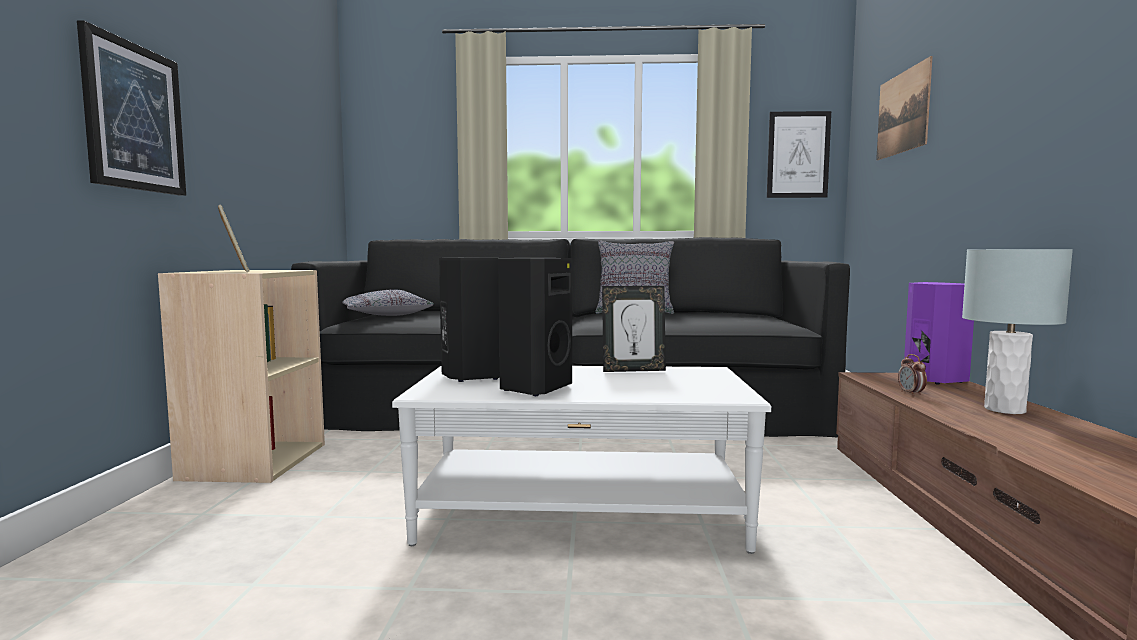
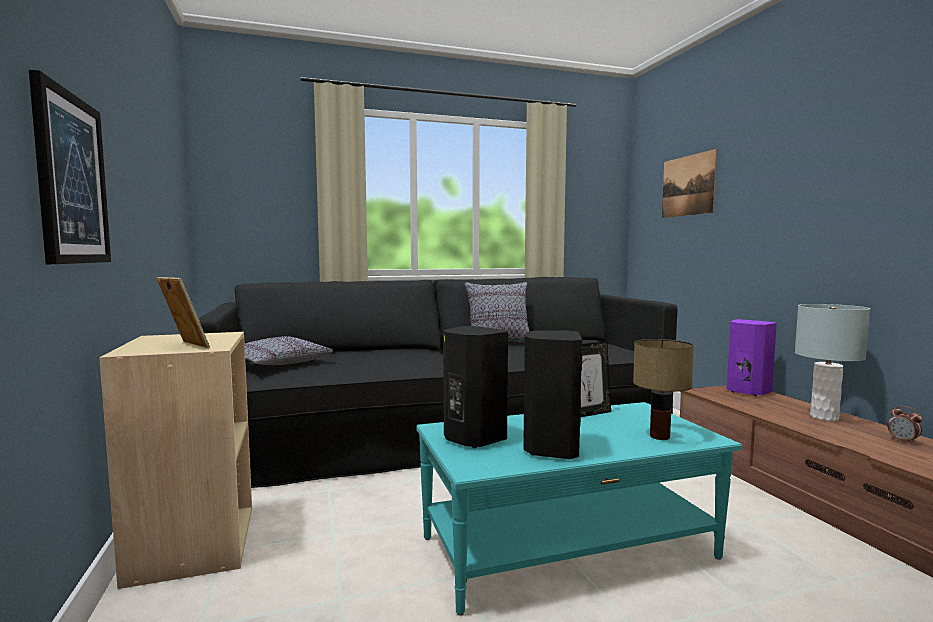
camera: 20 degrees left, 0 degrees up
(583, 515) = (569, 547): white coffee table -> turquoise coffee table
(678, 391) = (661, 437): none -> table lamp
(798, 155) = (596, 208): picture -> none
(911, 394) = (754, 408): alarm clock -> alarm clock (903, 441)

